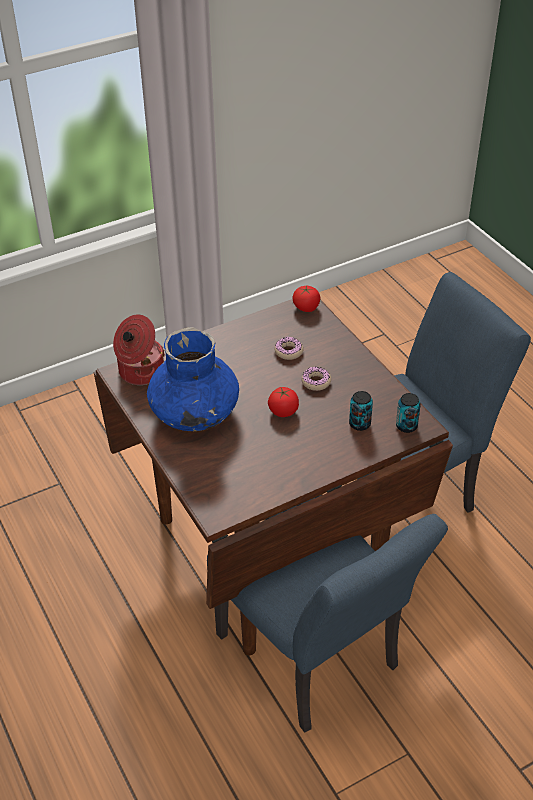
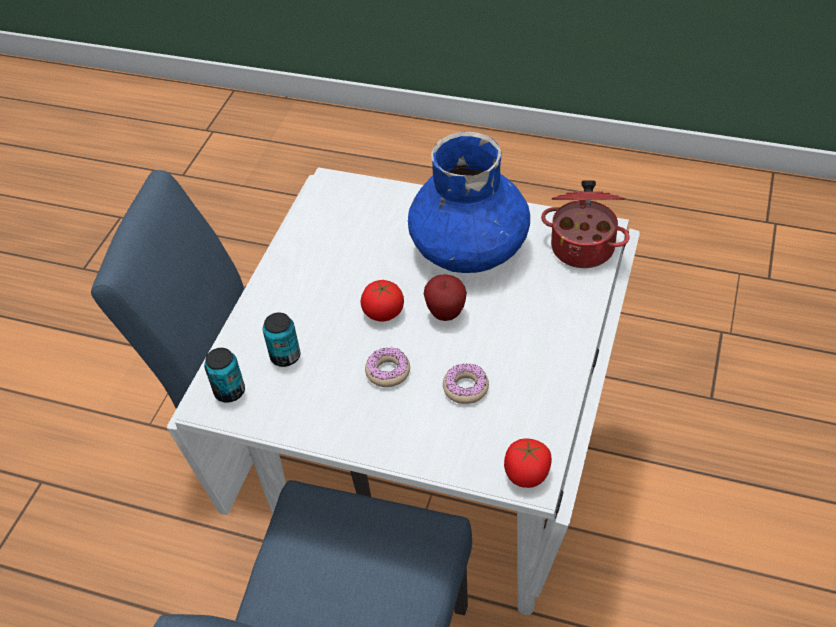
camera: 140 degrees right, 5 degrees up
(253, 388) = (446, 313): none -> apple
(269, 552) = (432, 497): brown dining table -> white dining table

